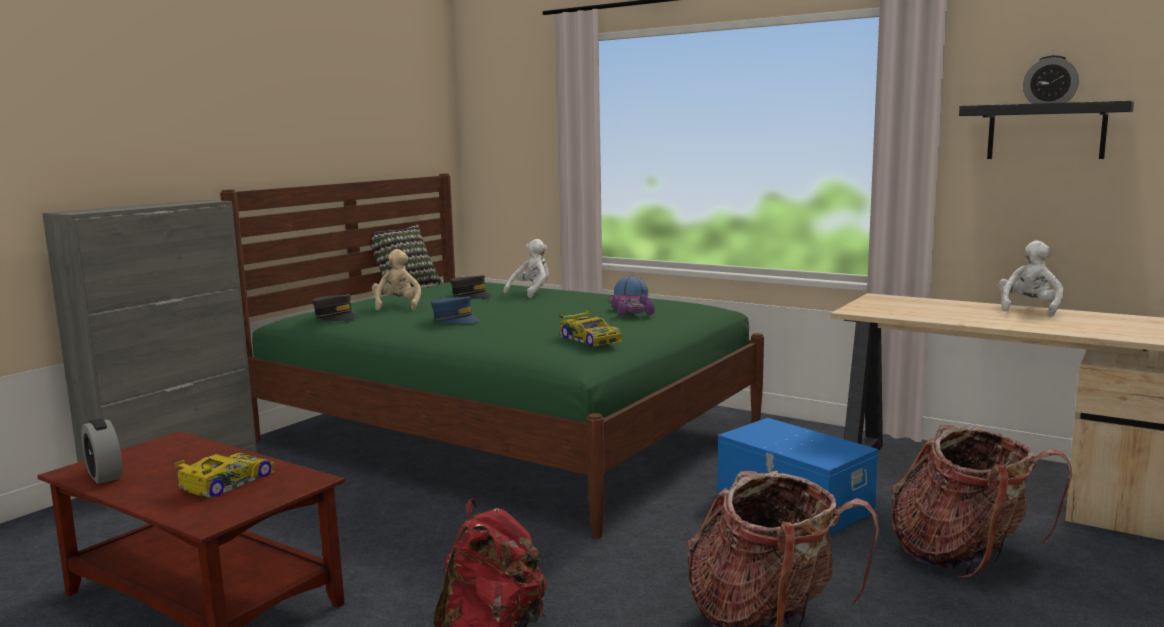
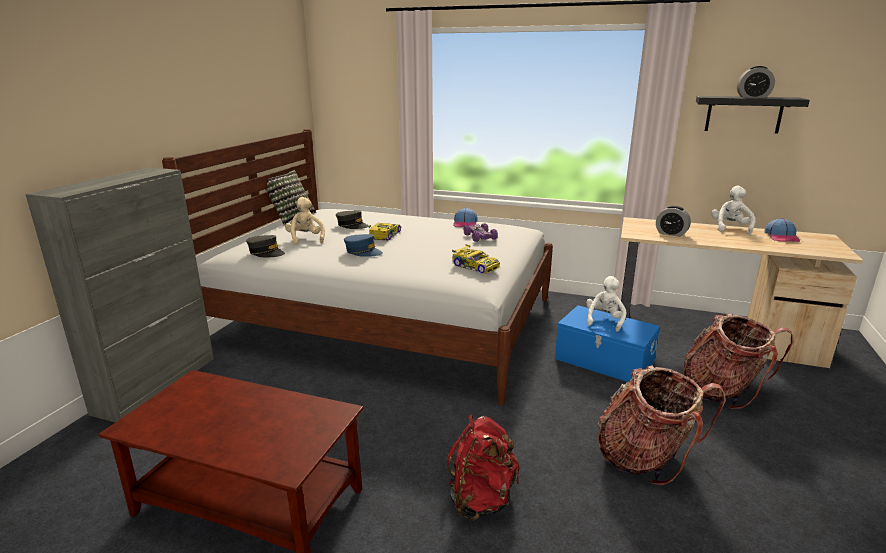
camera: 15 degrees left, 10 degrees up
(104, 475) = (161, 427): alarm clock -> alarm clock (671, 234)
(225, 483) = (272, 423): toy car -> toy car (385, 235)
(507, 433) = (388, 321): green bed -> white bed
(531, 292) = (392, 220): white plush toy -> white plush toy (604, 320)
(1106, 321) = (782, 237): none -> cap

